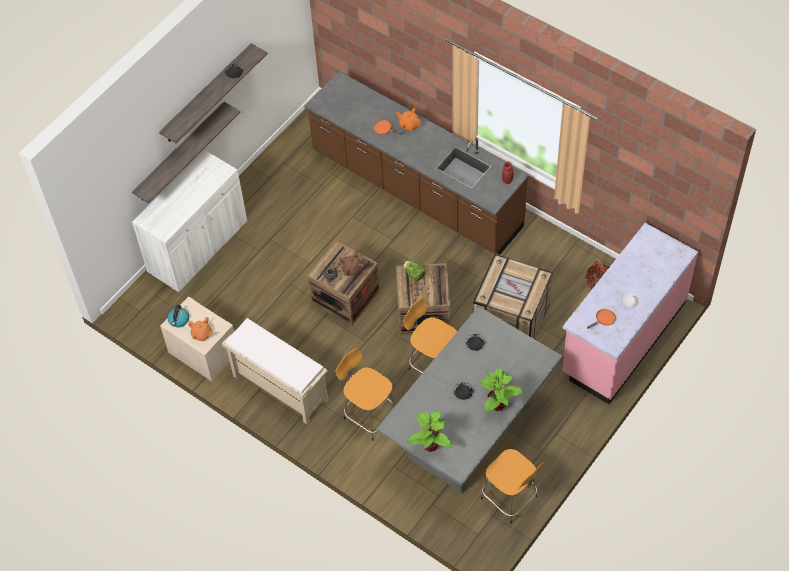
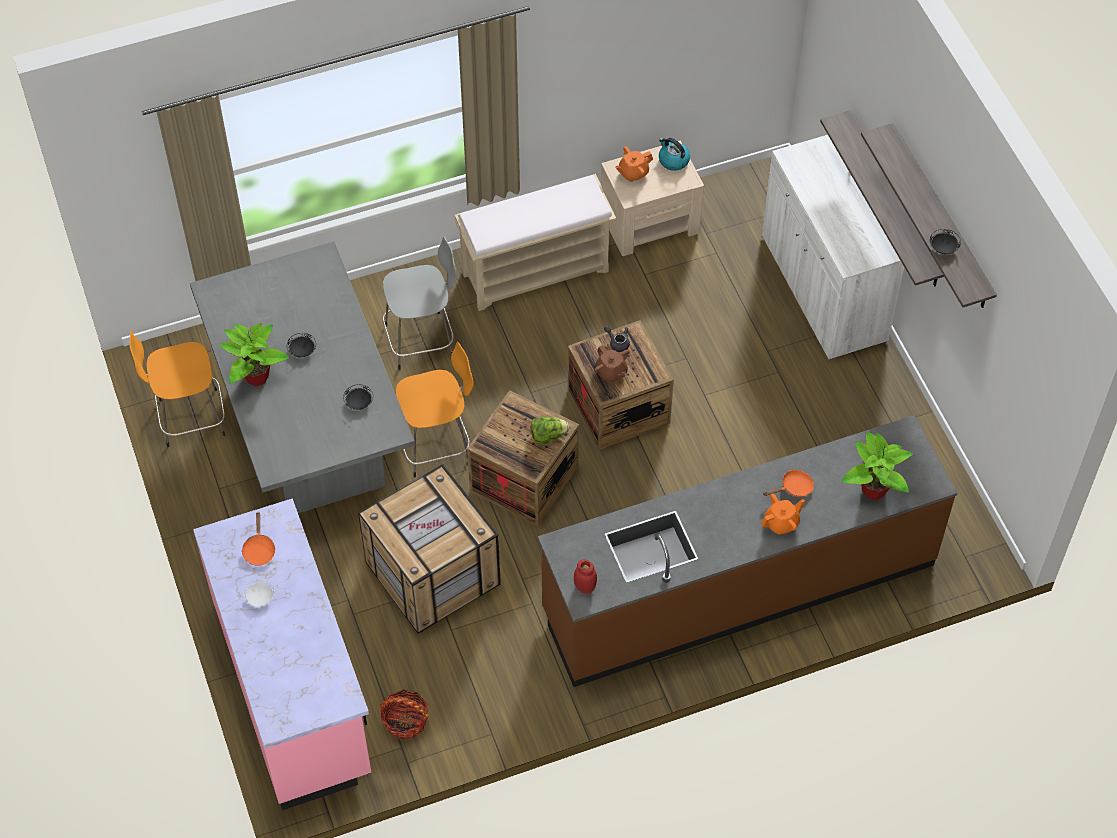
camera: 120 degrees right, 0 degrees up
(369, 415) = (422, 340): orange stool -> grey stool
(430, 445) = (264, 280): potted plant -> potted plant (873, 489)

